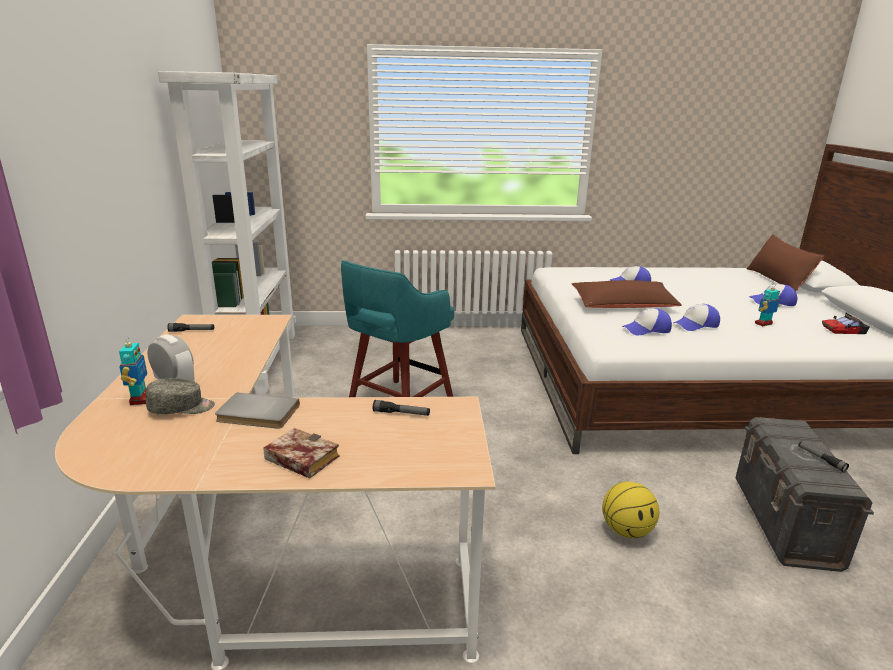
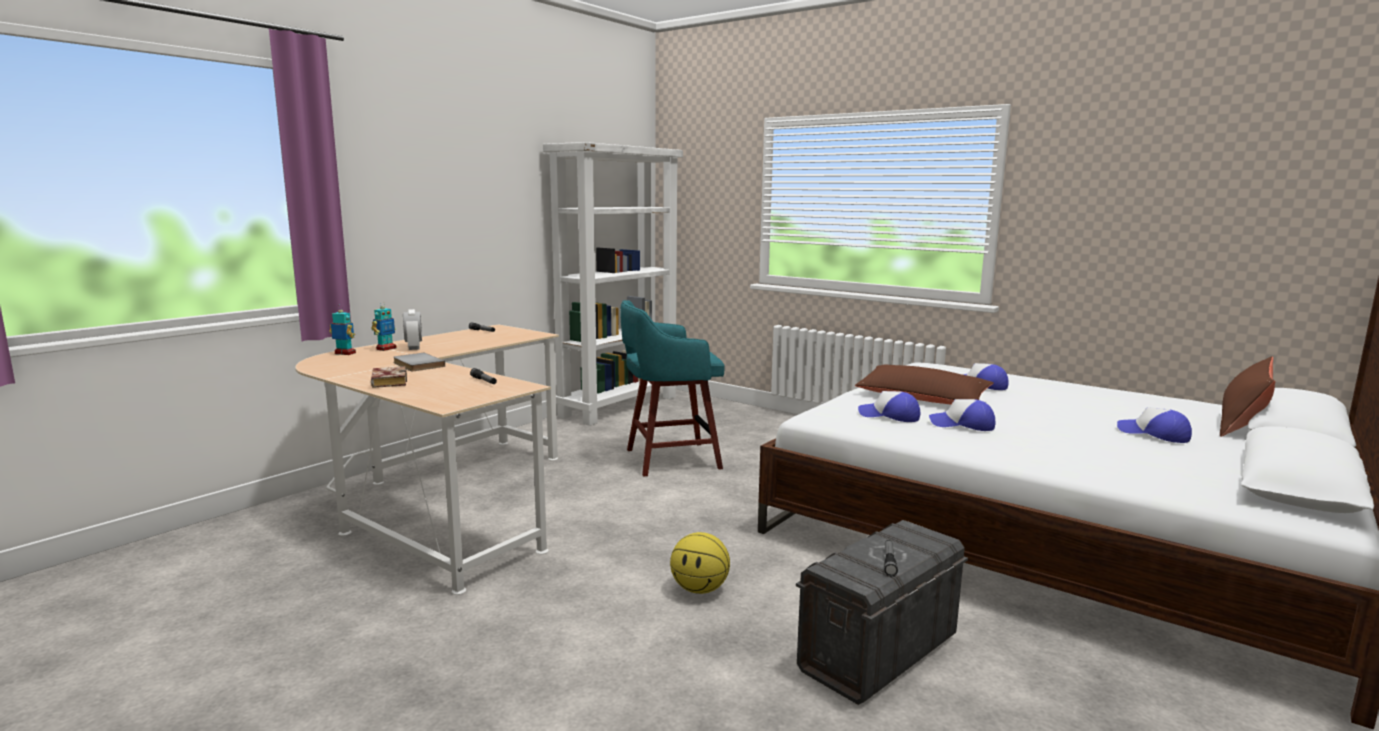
camera: 40 degrees right, 10 degrees down
(182, 408) = (392, 355): grey cap -> none
(763, 324) = (1064, 443): toy robot -> toy robot (345, 353)
(843, 330) = (1179, 472): toy car -> none

